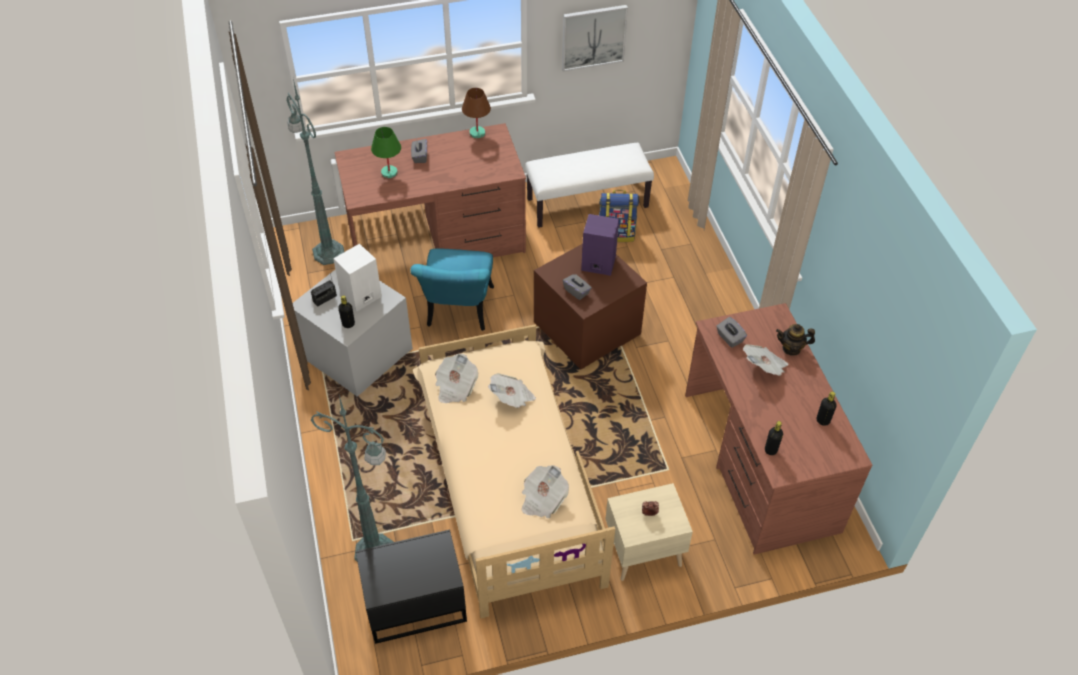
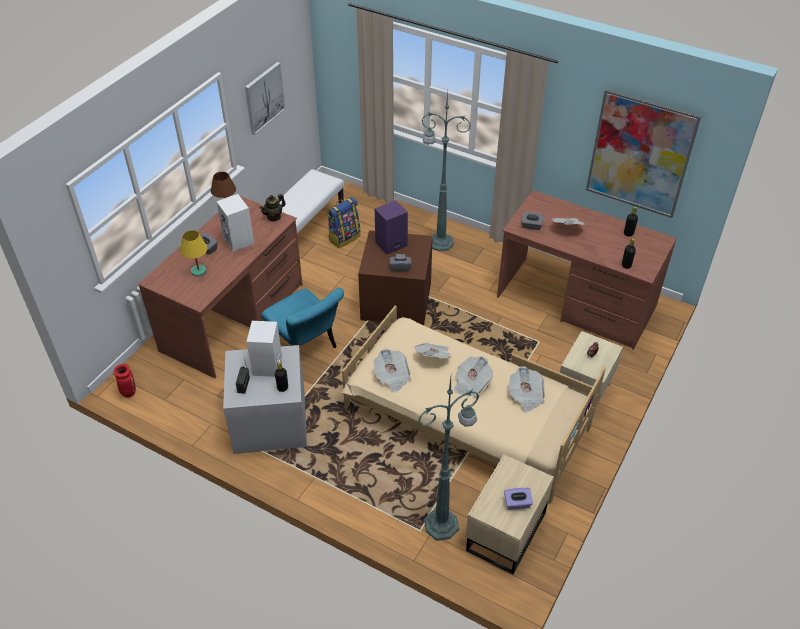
camera: 45 degrees left, 5 degrees down
(291, 246) = (128, 392): none -> red vase
(328, 251) = (161, 376): green floor lamp -> green floor lamp (439, 242)
(389, 172) = (198, 271): green table lamp -> yellow table lamp
(403, 579) = (517, 503): none -> purple tissue box
(413, 603) = (504, 531): black nightstand -> beige nightstand
(453, 166) = (239, 240): none -> white speaker
(511, 448) = (471, 383): none -> newspaper
(791, 348) = (567, 210): teapot -> teapot (274, 217)
(884, 336) = (640, 154): none -> picture

